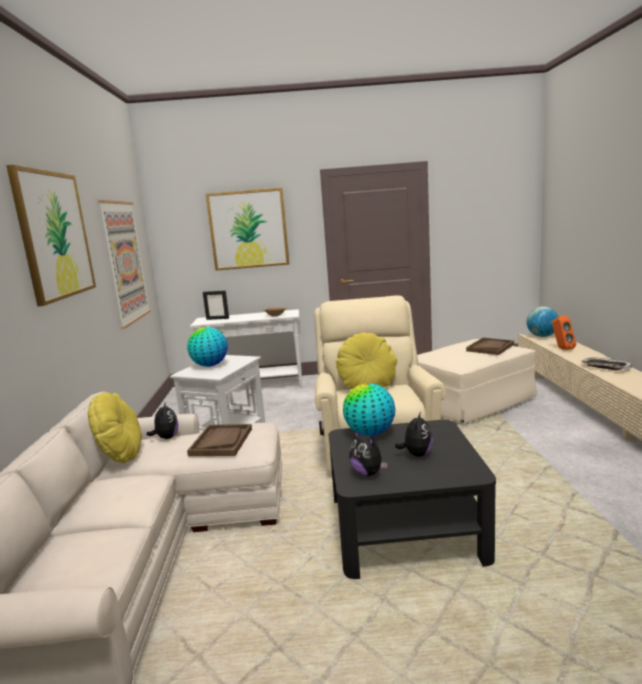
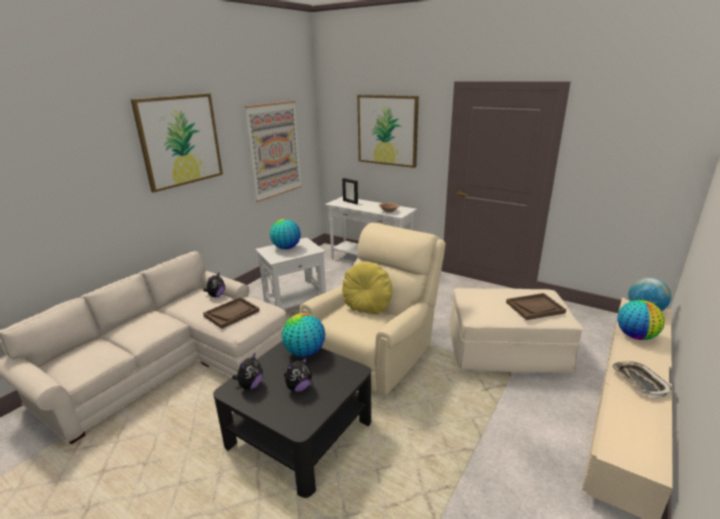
camera: 35 degrees right, 10 degrees up
(122, 457) = (181, 300): yellow pillow -> none
(368, 473) = (250, 385): plush toy -> plush toy turned 150 degrees counterclockwise
(561, 348) = (635, 336): orange speaker -> globe

